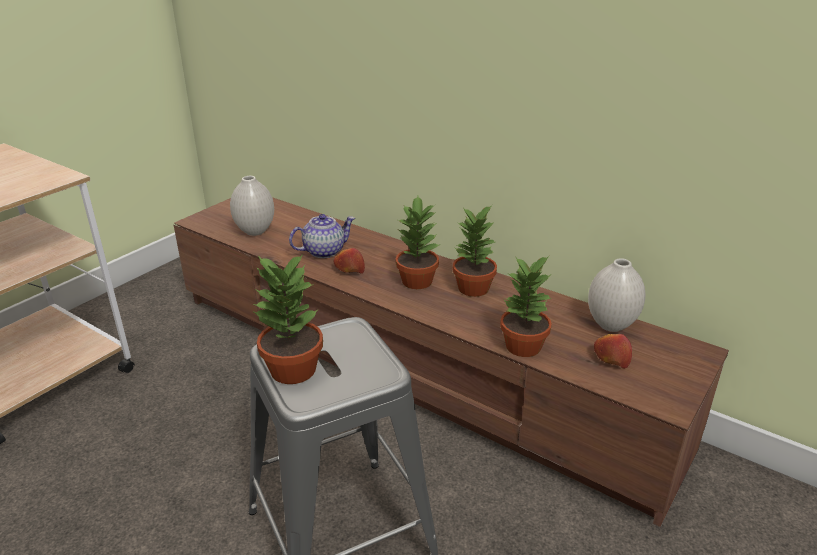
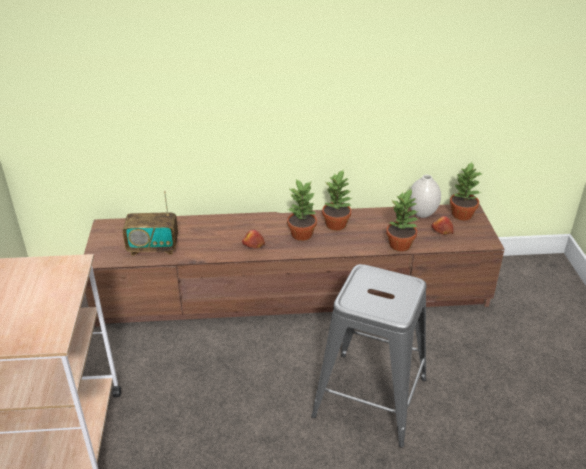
camera: 40 degrees left, 5 degrees up
(256, 231) = (153, 248): white vase -> radio
(291, 370) = (372, 305): potted plant -> potted plant (461, 215)
(324, 251) = (220, 240): teapot -> none

